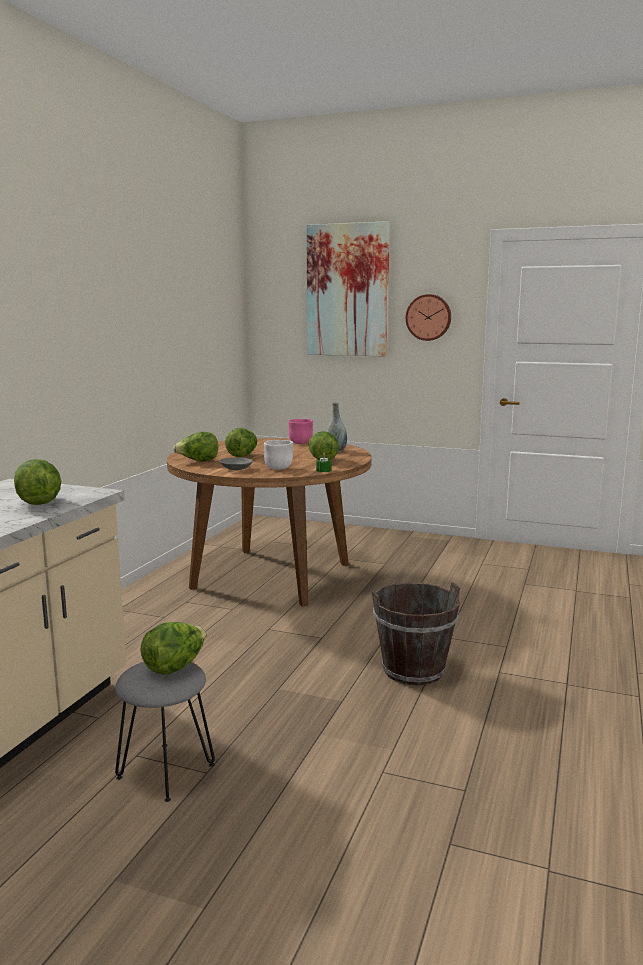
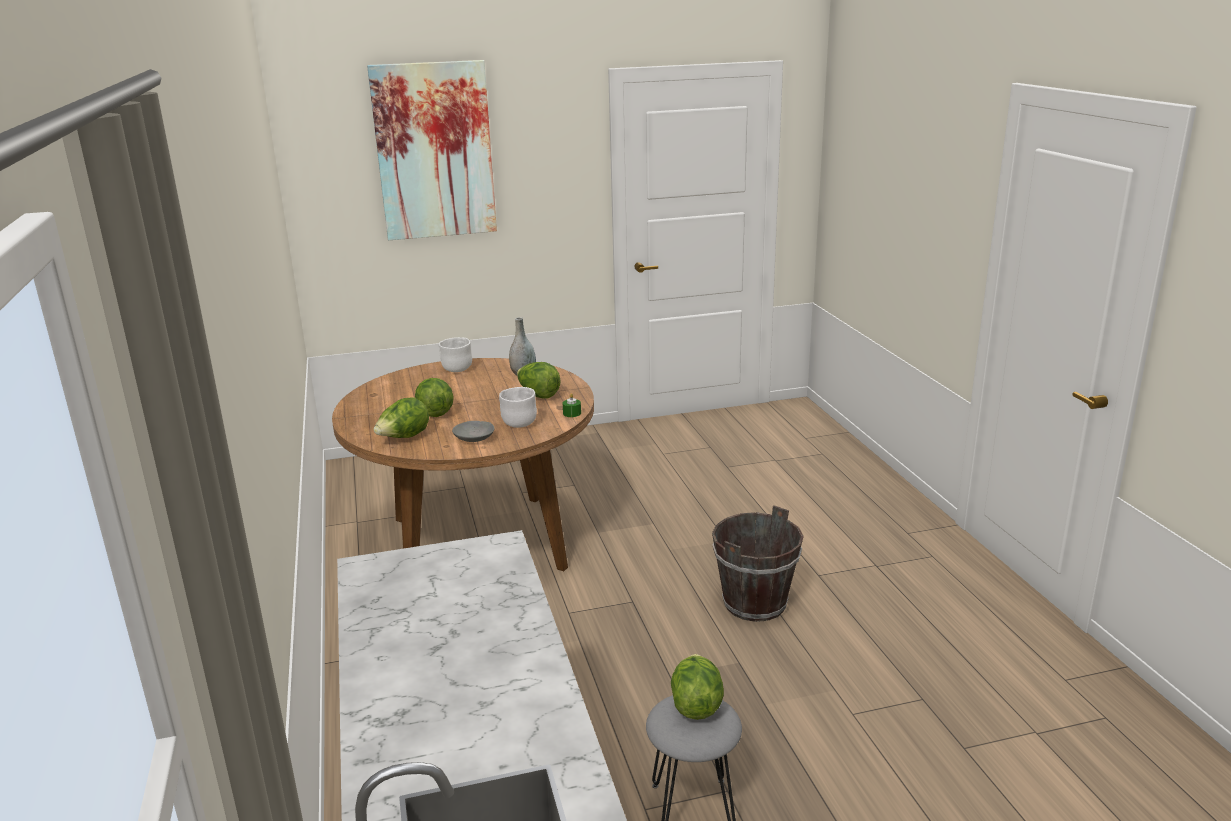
camera: 35 degrees left, 10 degrees up
(39, 501) = (477, 584): lettuce -> none
(300, 442) = (457, 369): pink bowl -> white bowl
(428, 317) = (544, 178): wall clock -> none

